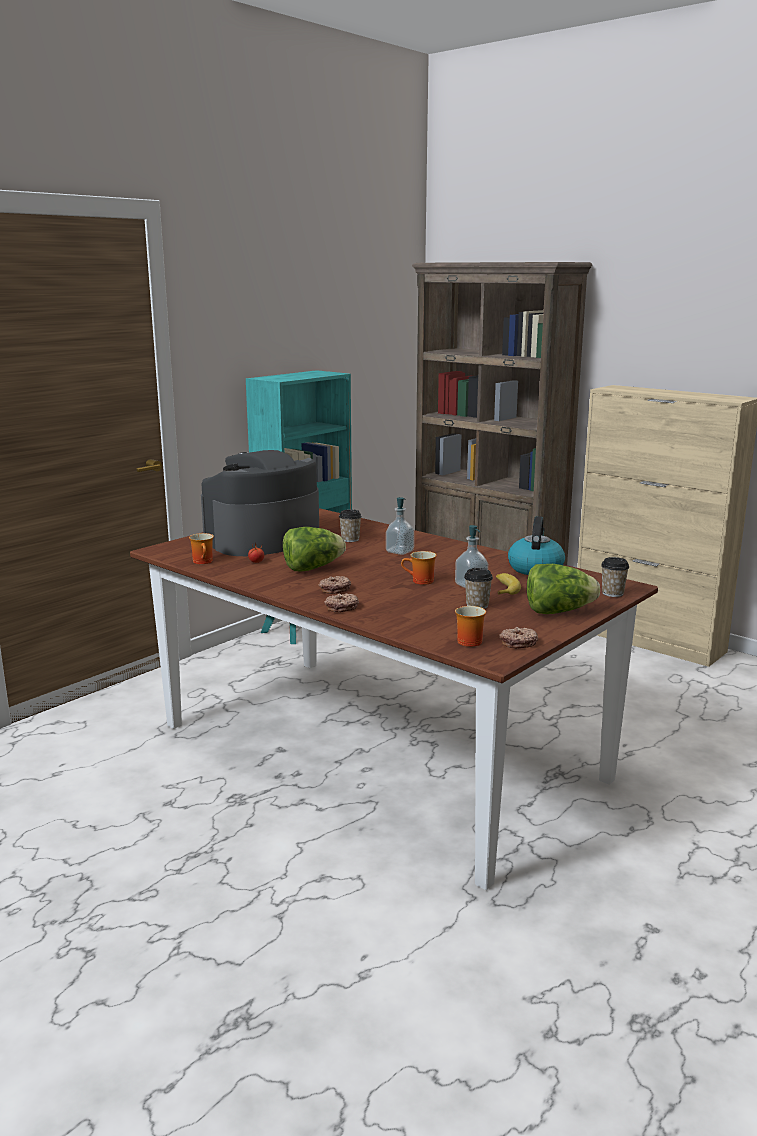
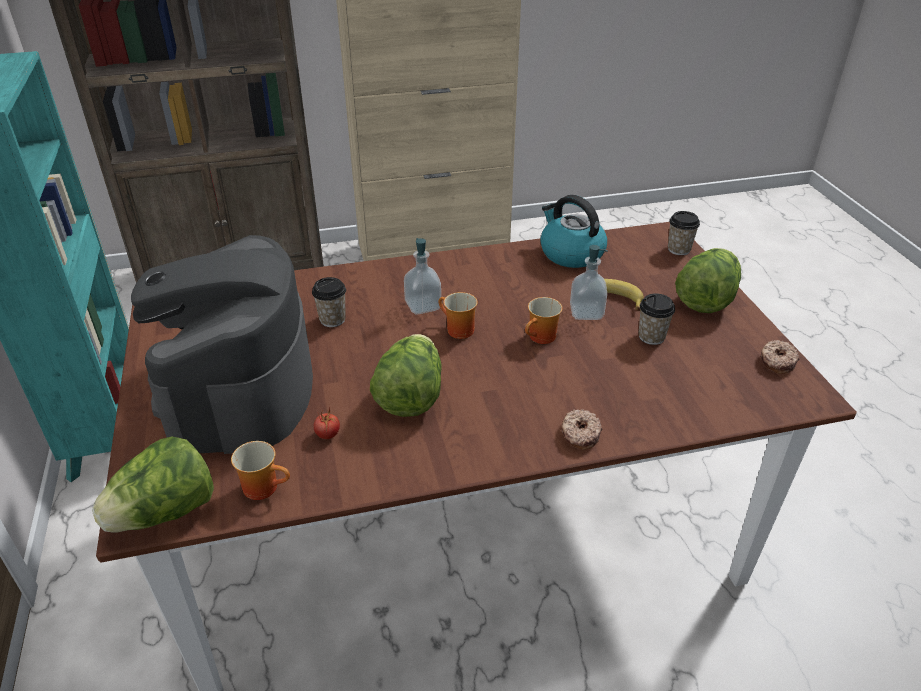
camera: 55 degrees left, 20 degrees up
(166, 552) = (165, 513): none -> lettuce
(334, 589) = (509, 412): donut -> none
(467, 640) = (751, 390): mug -> mug (456, 330)

